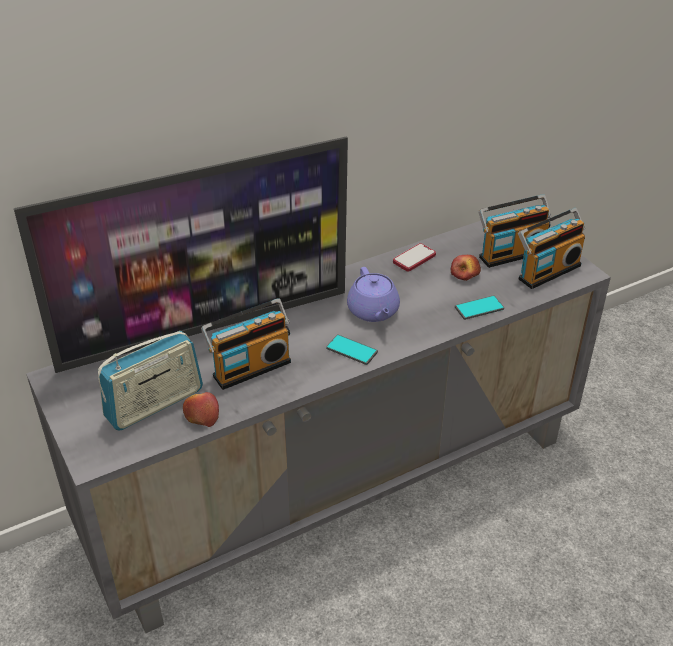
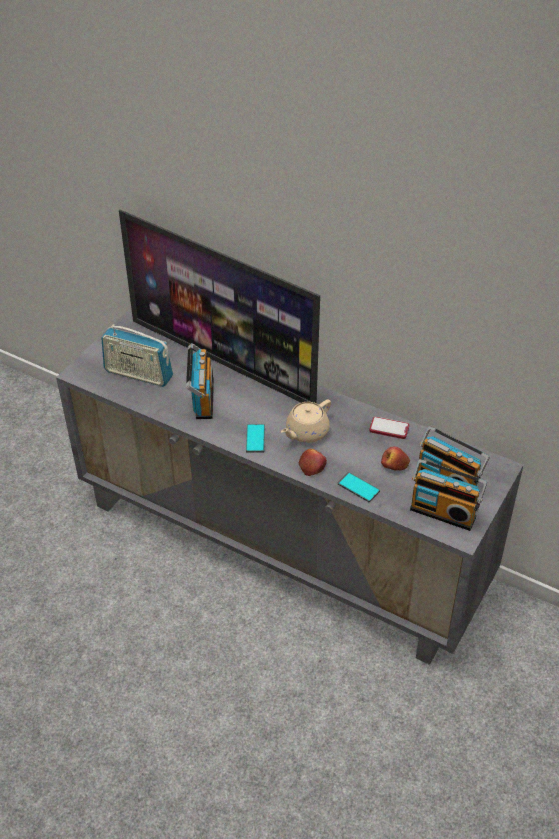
camera: 60 degrees right, 5 degrees up
(201, 415) = (143, 398): apple -> apple (312, 465)
(250, 367) = (201, 399): radio -> radio turned 120 degrees counterclockwise
(373, 311) = (306, 432): purple teapot -> beige teapot

